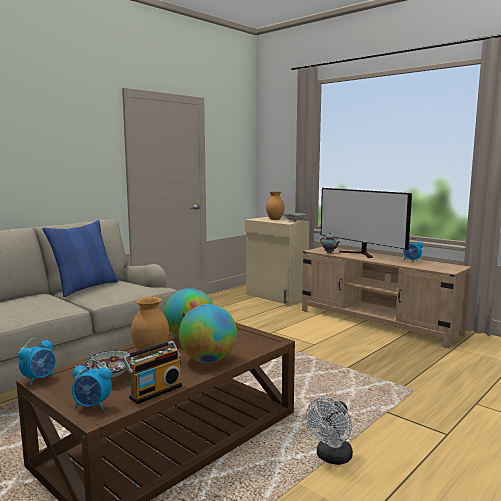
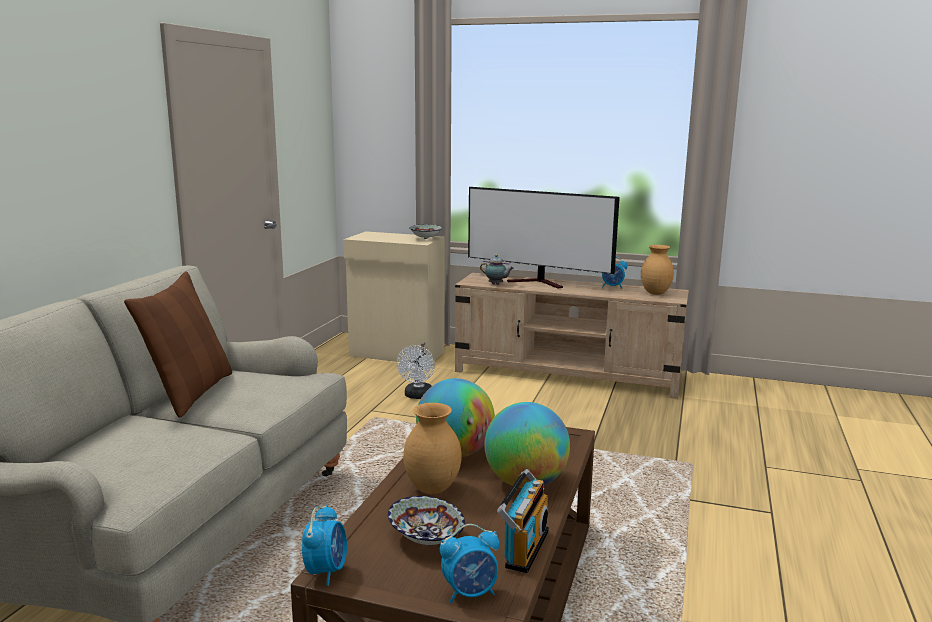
camera: 25 degrees left, 5 degrees up
(85, 287) = (190, 393): blue pillow -> brown pillow
(274, 219) = (389, 236): brown vase -> brown vase (655, 293)
(332, 458) = (686, 576): white fan -> white fan (418, 396)

